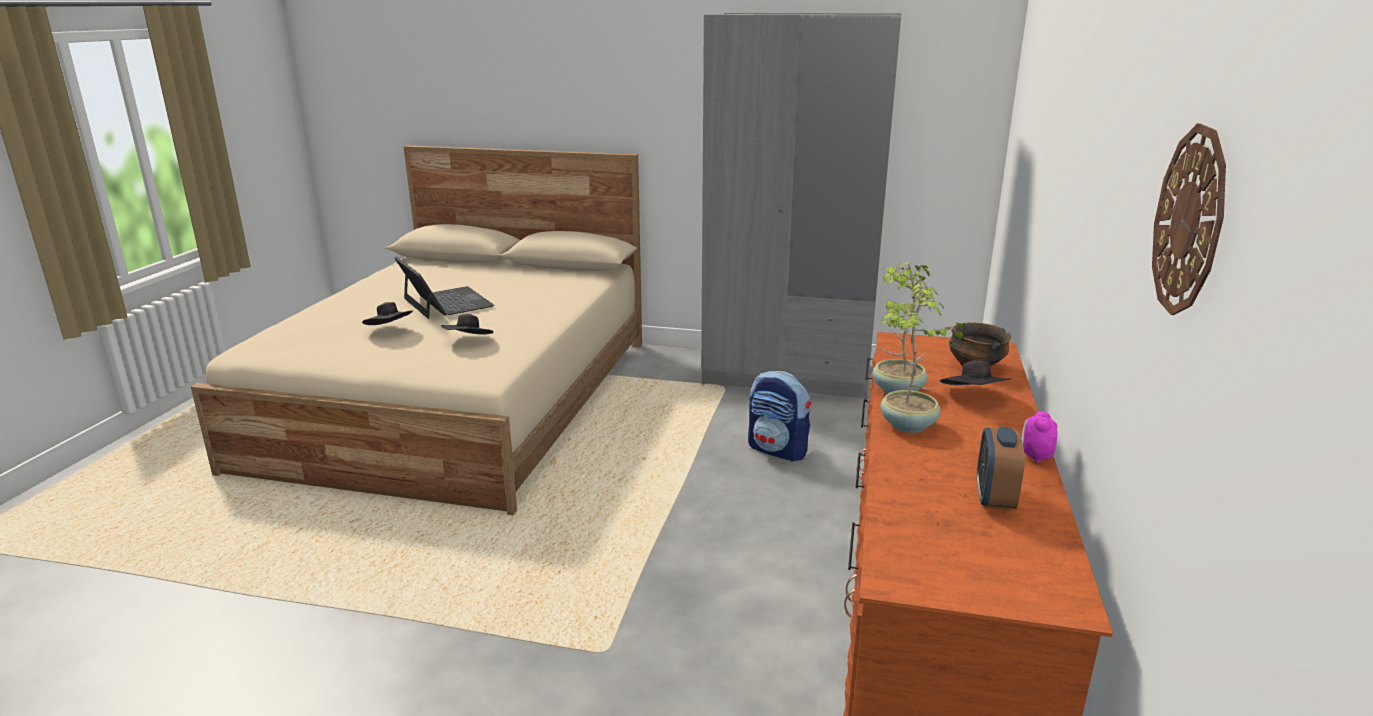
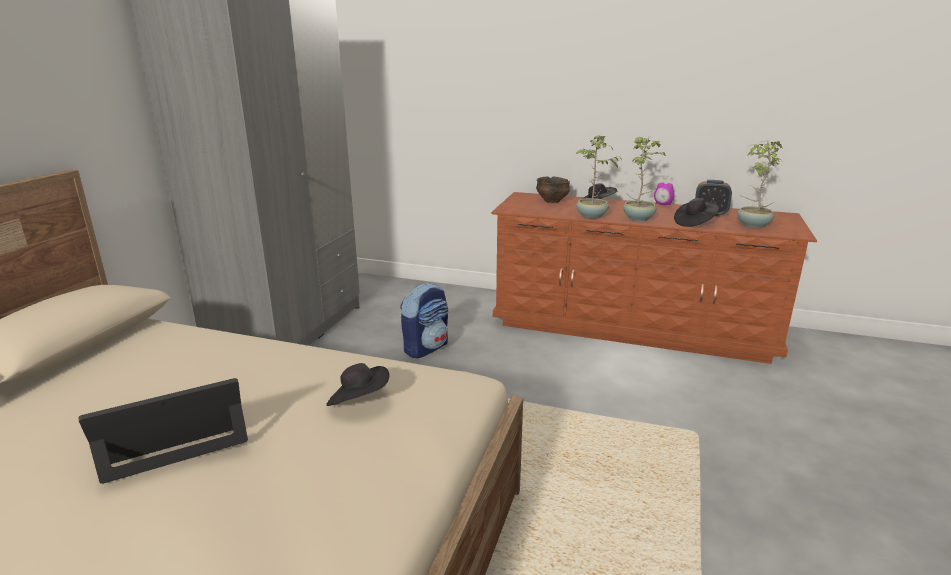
camera: 85 degrees left, 0 degrees up
(390, 330) = (279, 474): black hat -> black hat (694, 223)
(933, 534) = (752, 225): none -> potted plant
(1190, 221) = (783, 59): wall clock -> none

